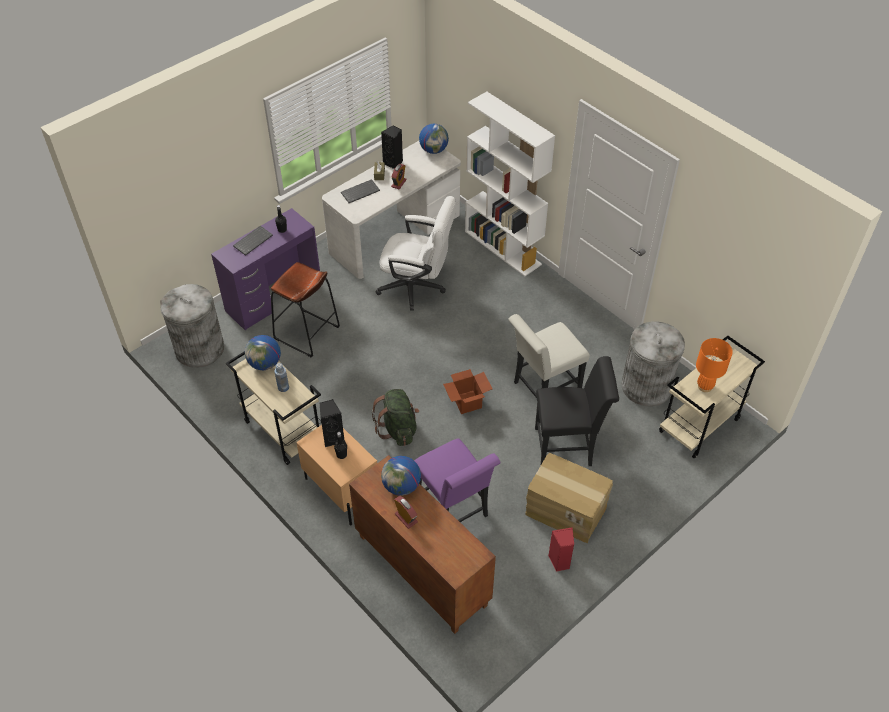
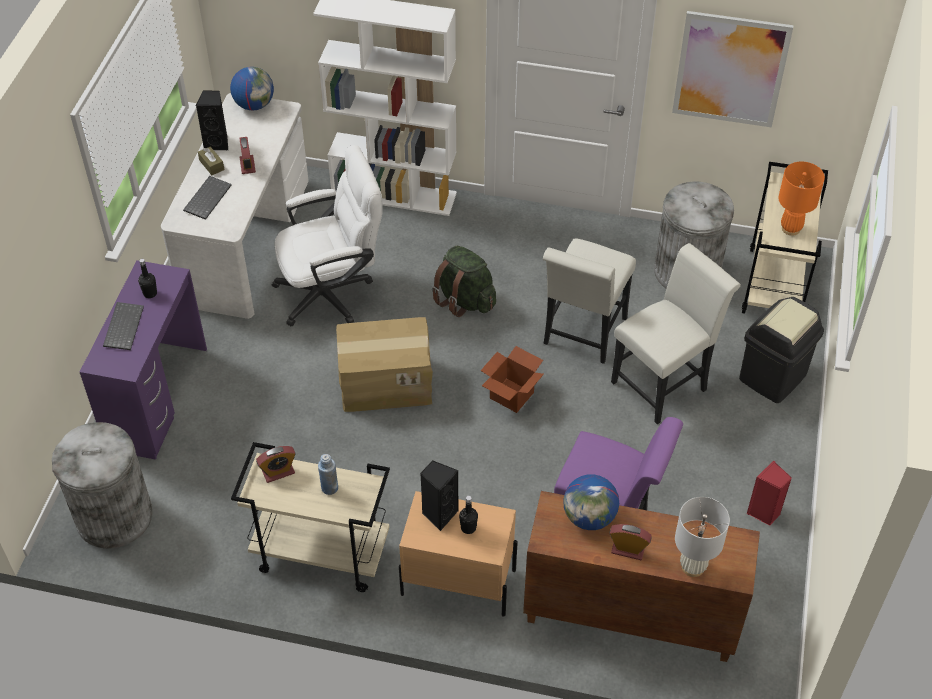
camera: 35 degrees left, 0 degrees up
(265, 364) = (278, 472): globe -> alarm clock
(307, 333) = (242, 419): brown stool -> none
(398, 429) = (460, 471): green backpack -> green backpack (464, 300)
(435, 551) = (693, 566): none -> white table lamp
(566, 509) = (722, 452): cardboard box -> cardboard box (386, 382)
(568, 446) = (664, 382): black chair -> white chair
(643, 483) = (773, 377): none -> black trash can
(713, 254) = (730, 69): none -> picture

